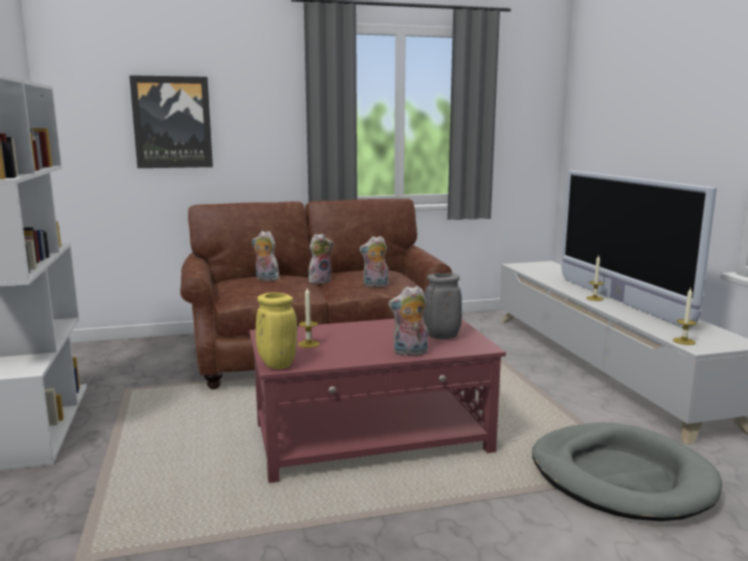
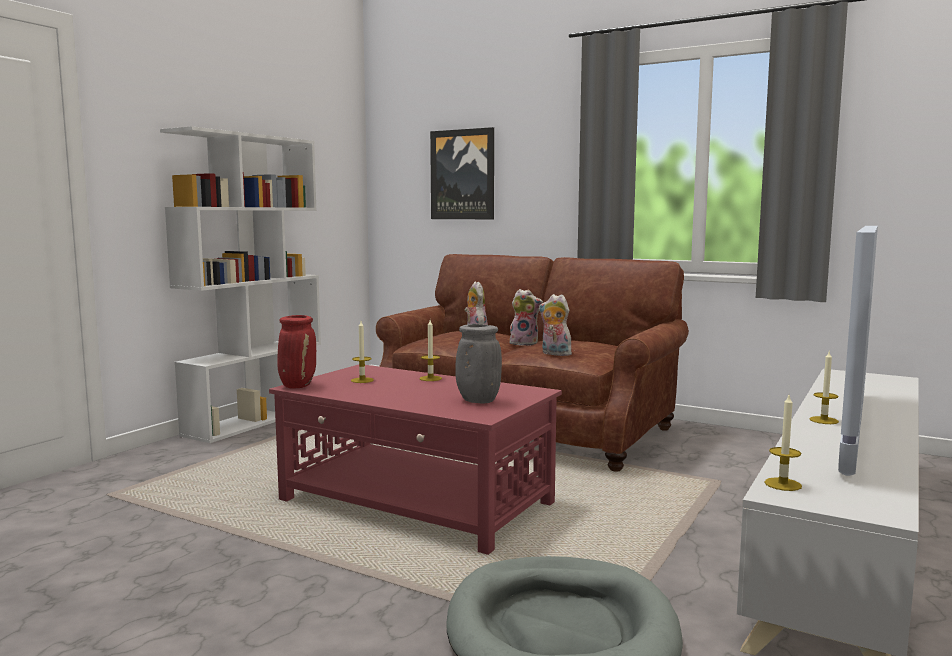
camera: 45 degrees right, 5 degrees down
(276, 365) = (297, 386): yellow vase -> red vase
(351, 328) = (430, 378): none -> candle
(410, 353) = (408, 403): plush toy -> none

